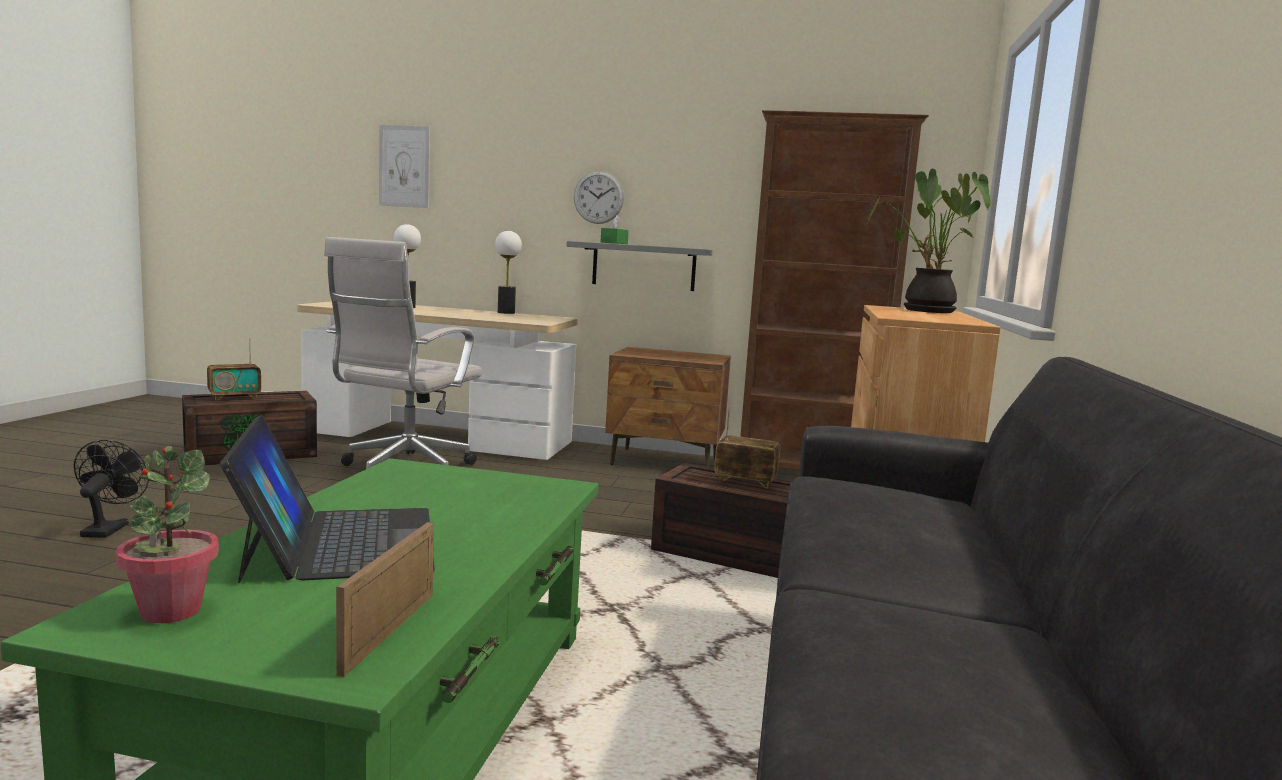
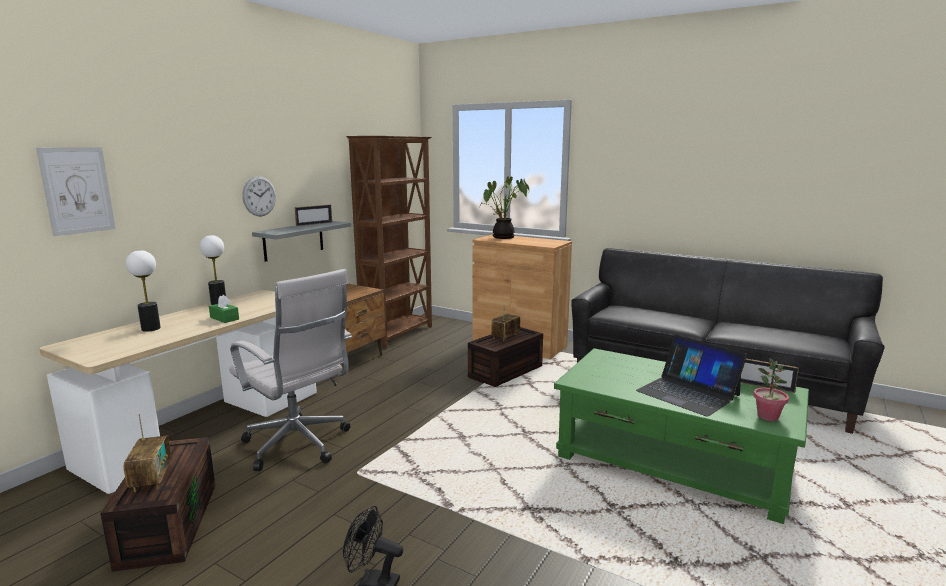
camera: 70 degrees left, 5 degrees up
(339, 542) = (688, 393): laptop -> laptop turned 135 degrees counterclockwise
(614, 243) = (289, 229): green tissue box -> green tissue box (224, 318)
(668, 246) = (314, 224): none -> picture frame

